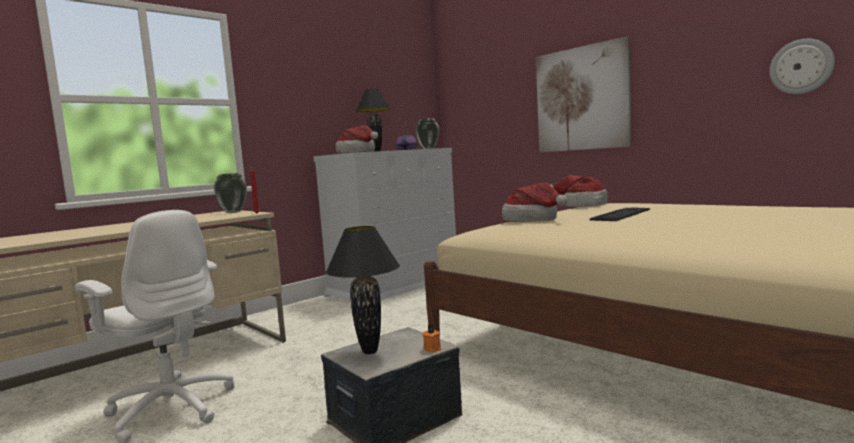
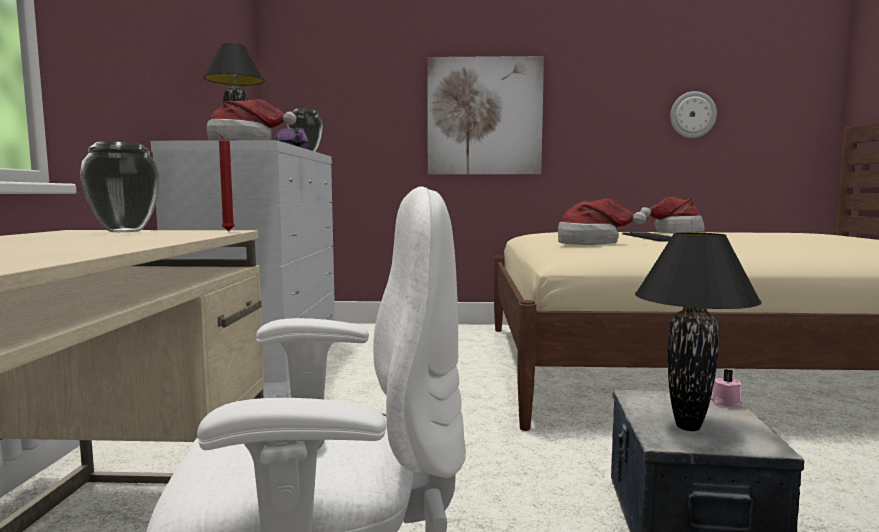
camera: 45 degrees left, 0 degrees up
(432, 348) = (725, 403): orange candle -> pink candle
(581, 205) = (547, 233): hat -> hat (674, 231)

